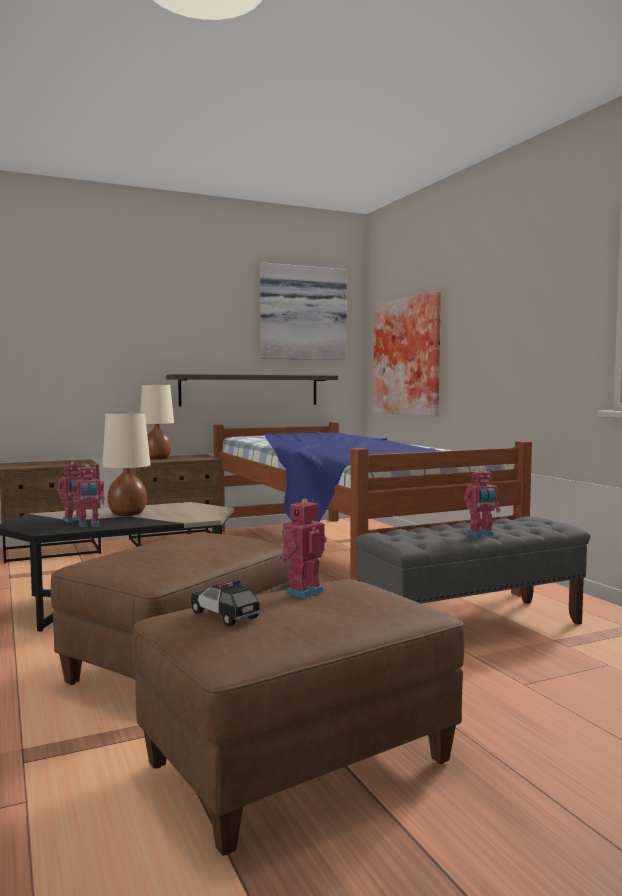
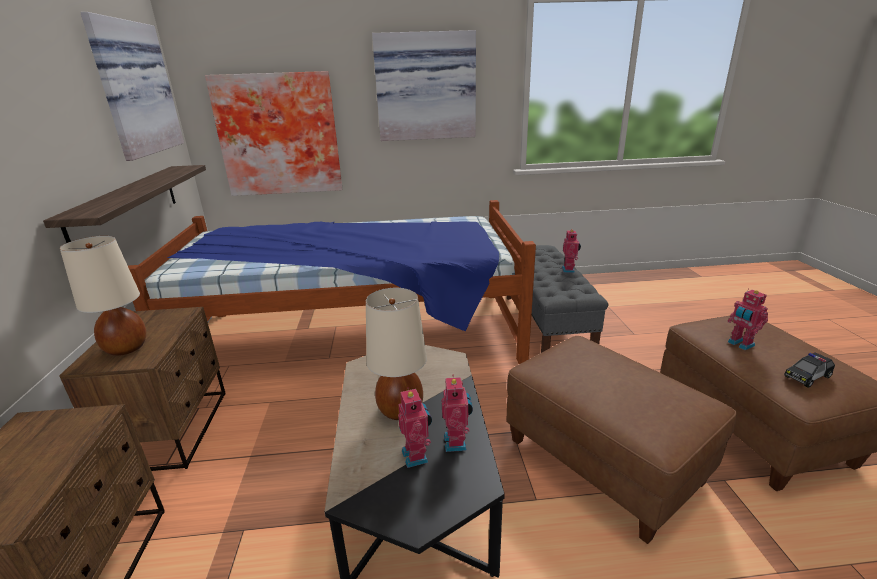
camera: 70 degrees left, 20 degrees up
(514, 298) = (425, 87): none -> picture

